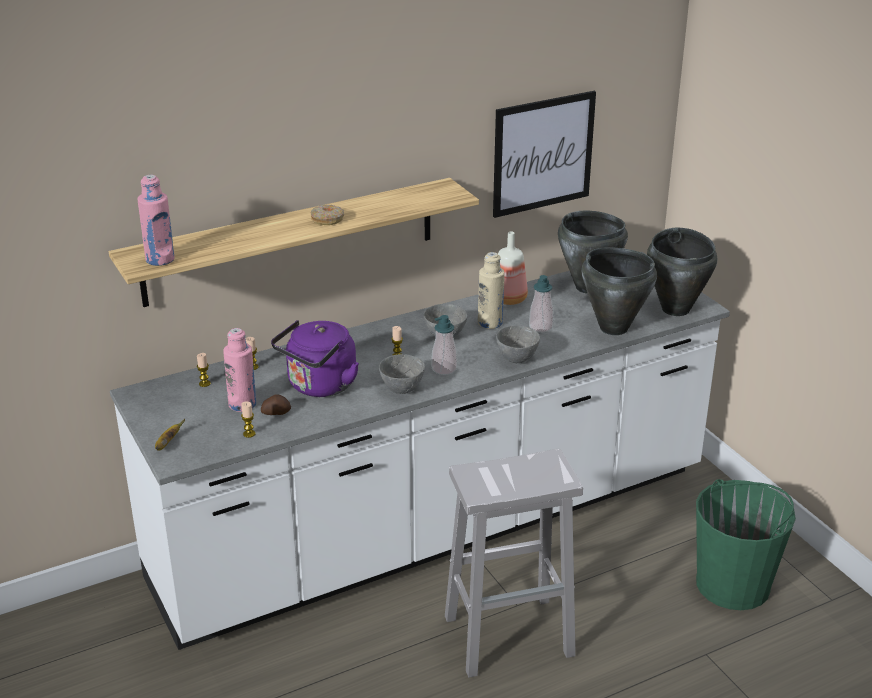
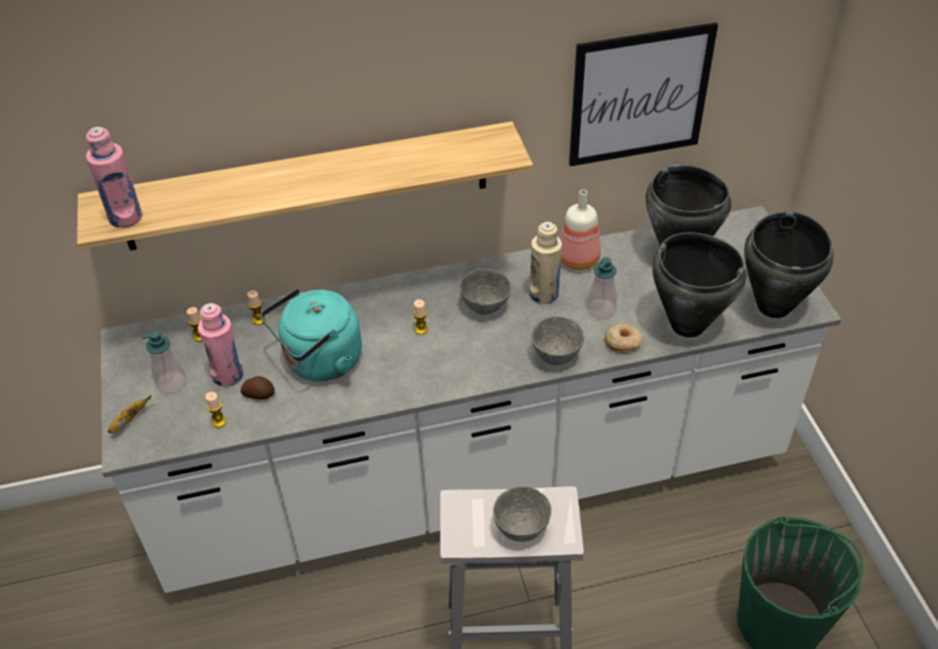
camera: 15 degrees right, 15 degrees up
(319, 386) = (319, 362): purple kettle -> turquoise kettle
(327, 220) = (339, 176): donut -> donut (623, 342)
(401, 389) = (408, 382): grey bowl -> grey bowl (520, 528)
(444, 369) = (467, 358): soap dispenser -> soap dispenser (171, 383)

